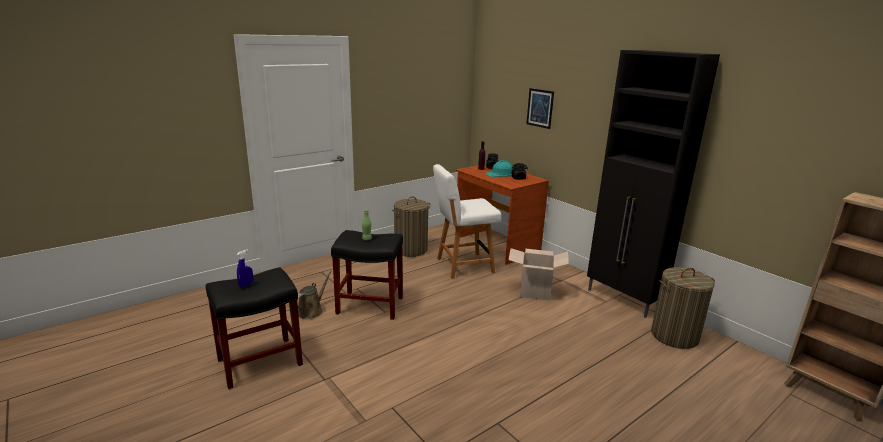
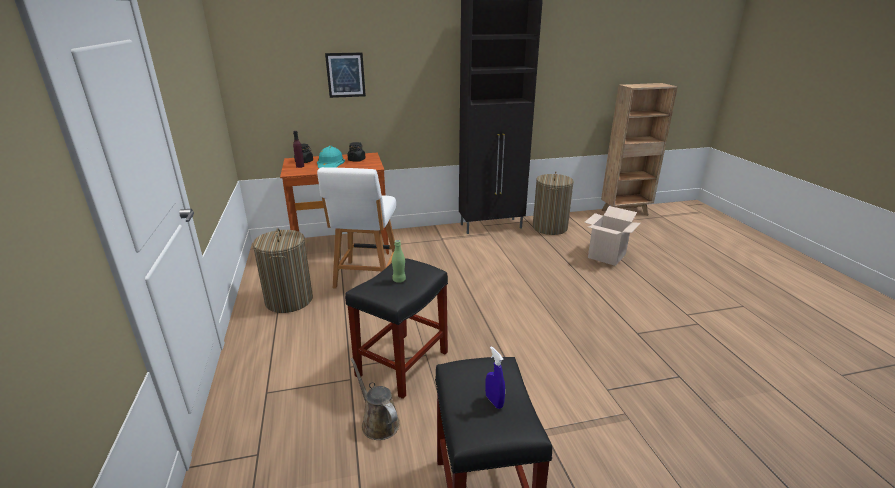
camera: 65 degrees left, 5 degrees up
(535, 291) = (452, 256): cardboard box -> cardboard box (606, 256)

